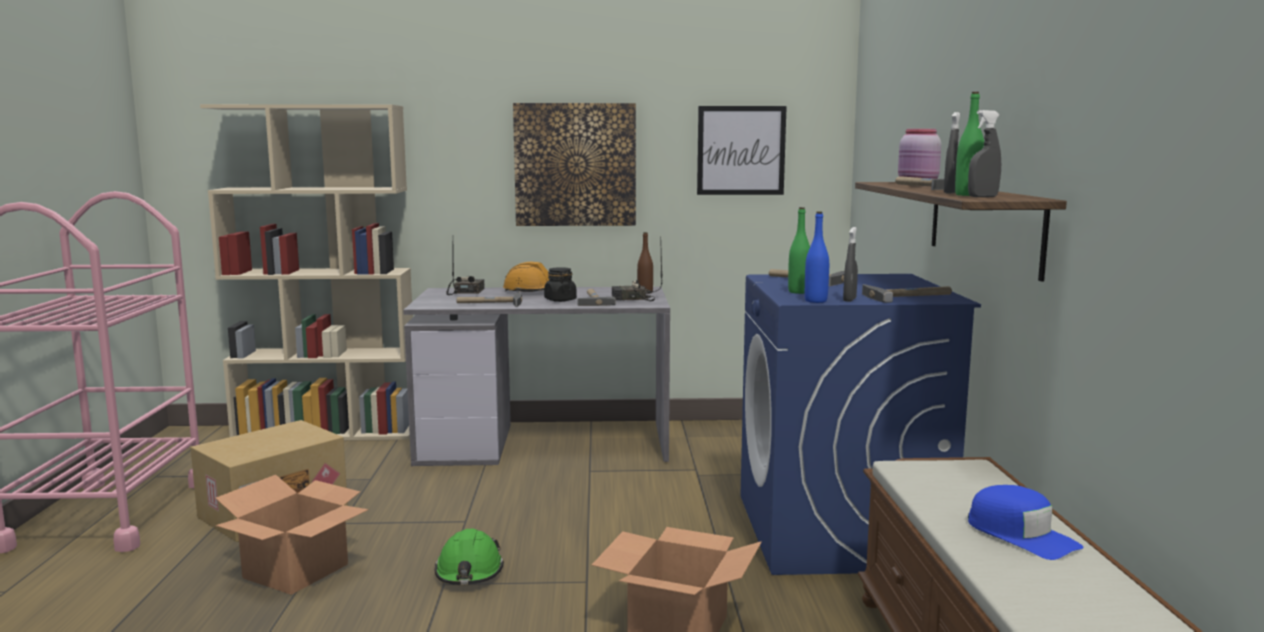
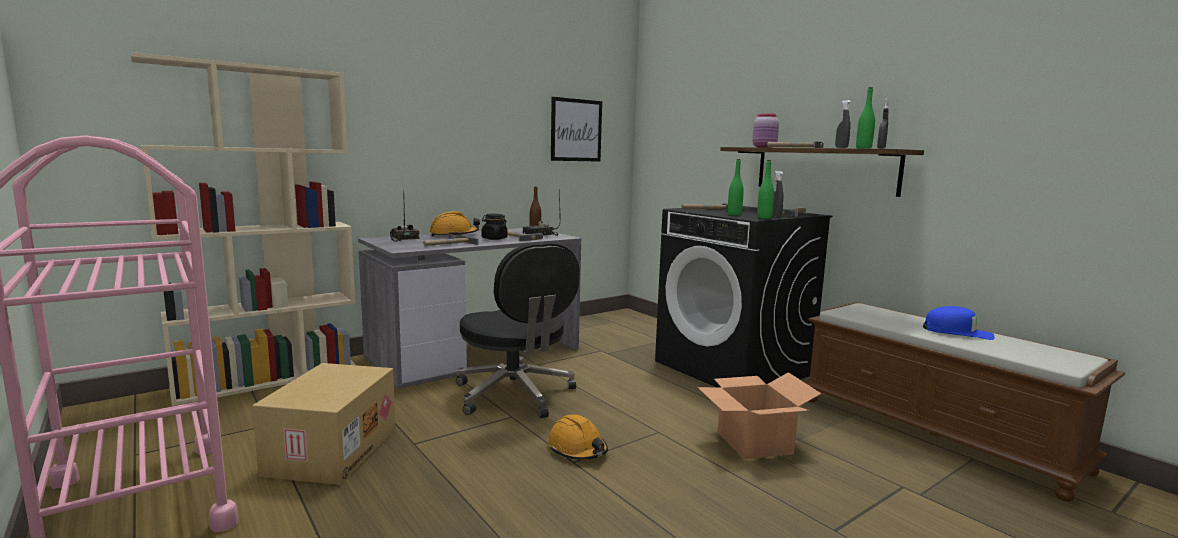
camera: 35 degrees left, 0 degrees up
(296, 570) = (440, 489): cardboard box -> none
(469, 573) = (577, 449): green hard hat -> orange hard hat
(507, 499) = (515, 395): none -> black office chair
(575, 165) = (471, 135): picture -> none
(815, 301) = (764, 218): blue bottle -> green bottle
(839, 532) = (733, 368): blue washing machine -> black washing machine

